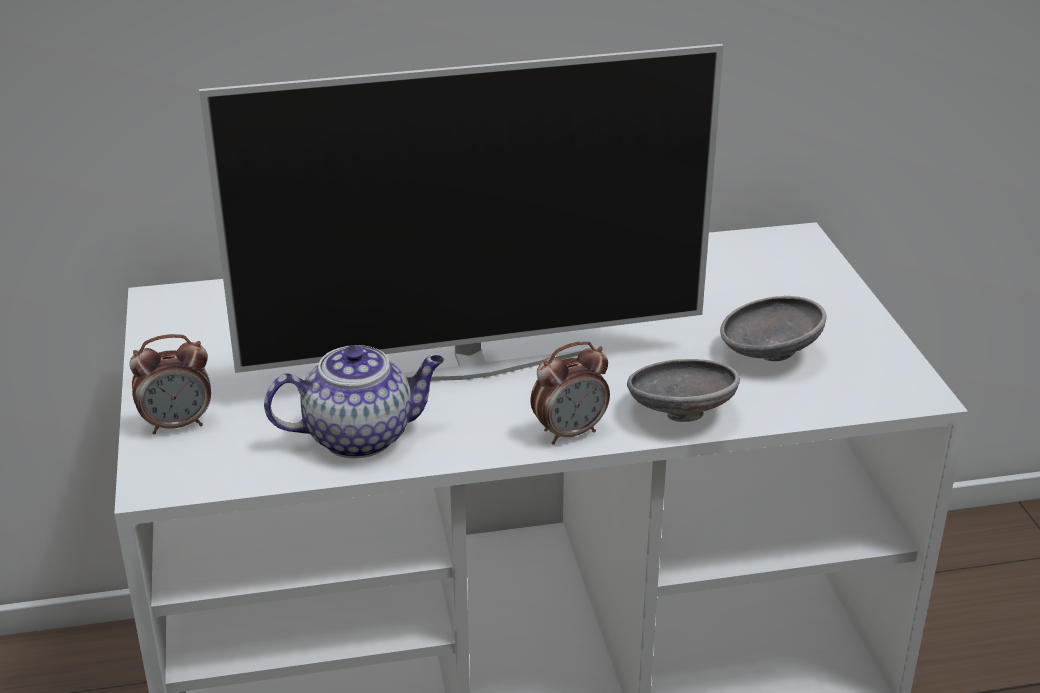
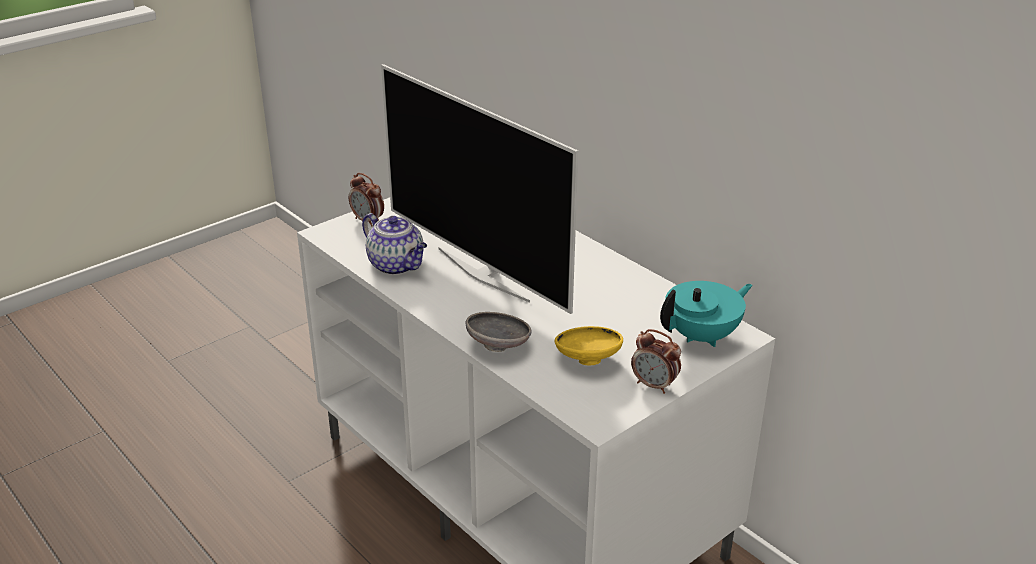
camera: 60 degrees right, 0 degrees up
(570, 432) = (450, 319): alarm clock -> alarm clock (654, 385)
(767, 354) = (588, 359): grey bowl -> yellow bowl
(777, 261) = (703, 336): none -> turquoise teapot

